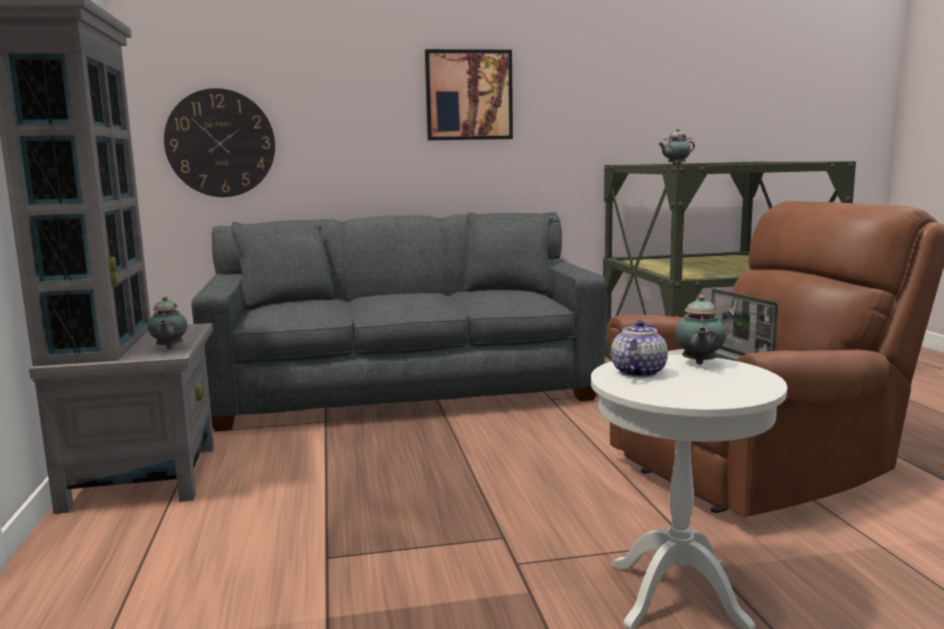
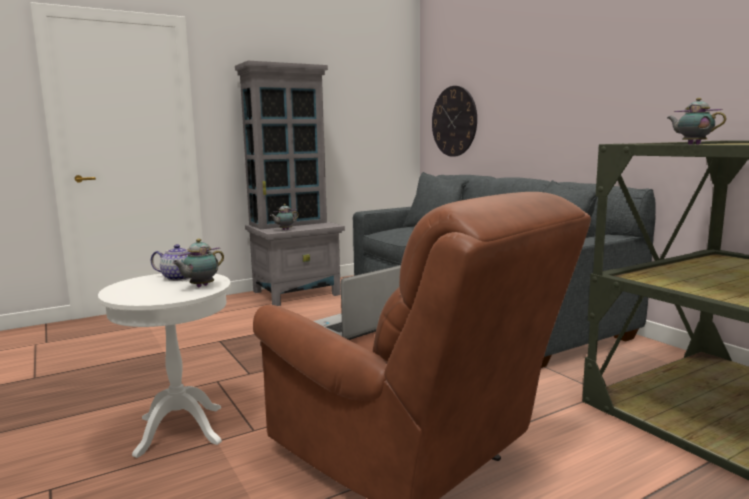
camera: 70 degrees right, 0 degrees up
(469, 95) = (596, 73): picture -> none
(698, 364) = (200, 286): teapot -> teapot turned 45 degrees counterclockwise

